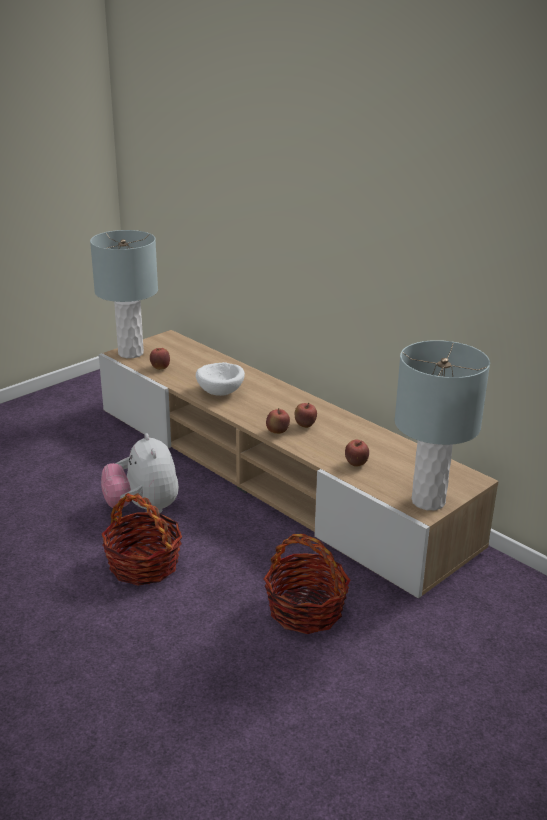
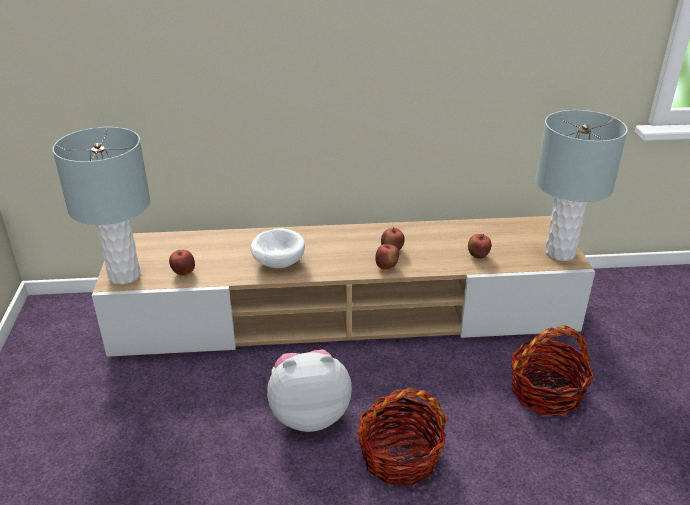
camera: 50 degrees left, 5 degrees up
(143, 508) = (309, 414): plush toy -> plush toy turned 150 degrees clockwise

